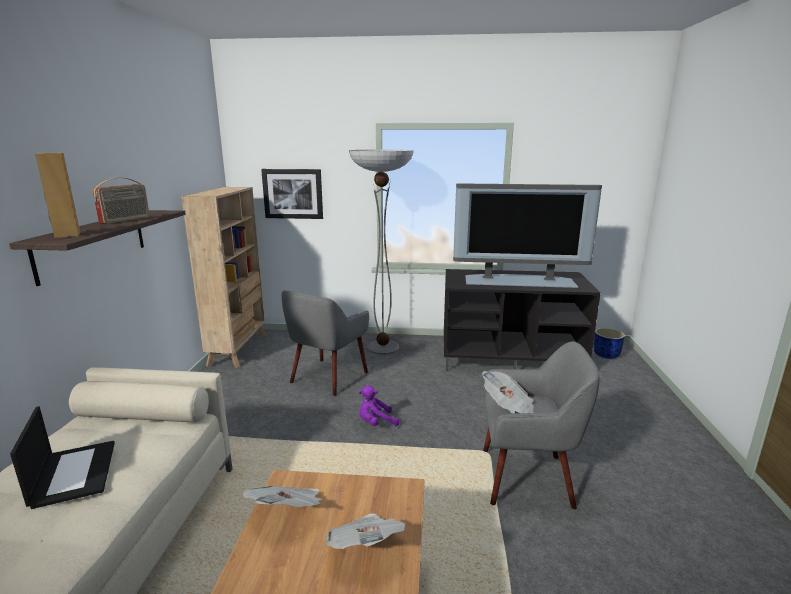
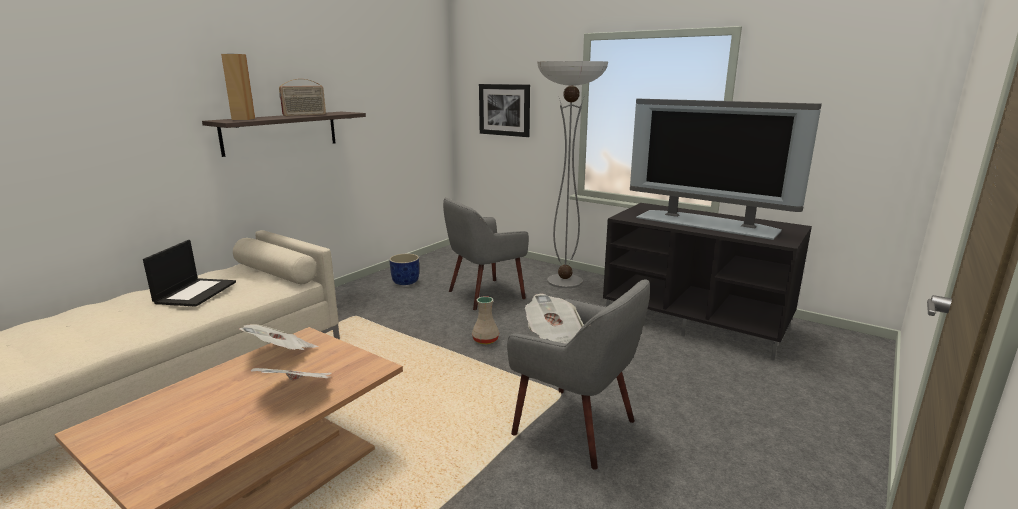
camera: 30 degrees right, 0 degrees up
(238, 350) = (435, 258): beige bookcase -> none
(376, 423) = (485, 340): purple plush toy -> beige vase
(605, 355) = (838, 346): blue planter -> blue planter (405, 281)

